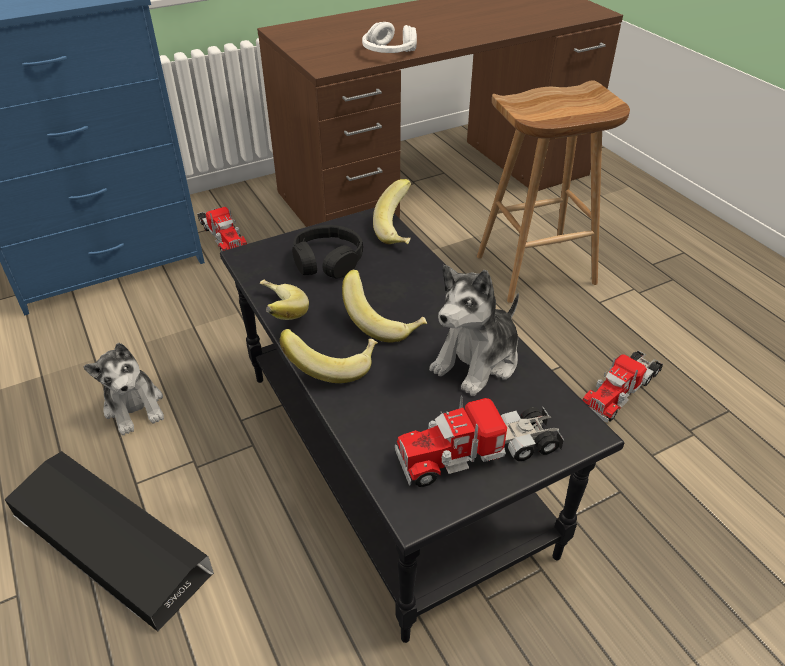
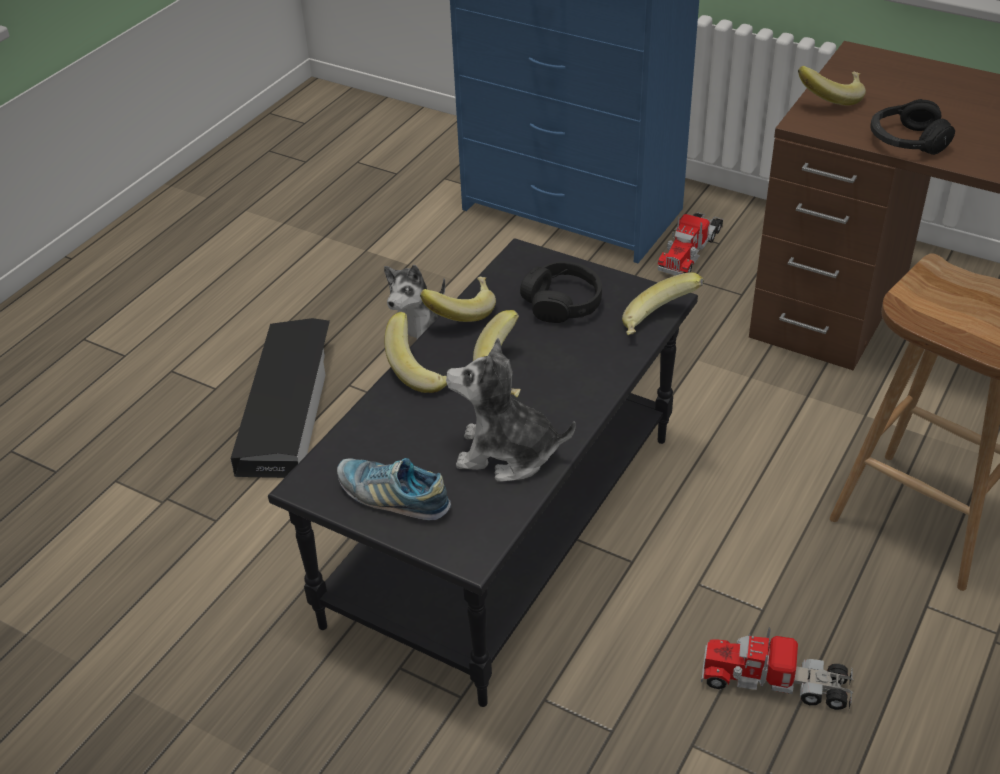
camera: 60 degrees right, 0 degrees up
(311, 53) = (830, 98): none -> banana
(389, 52) = (906, 141): white headphones -> black headphones
(478, 452) = (393, 497): toy truck -> shoe

